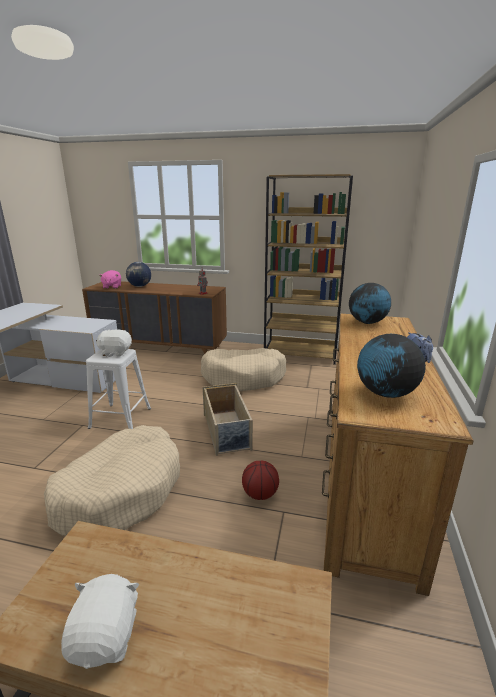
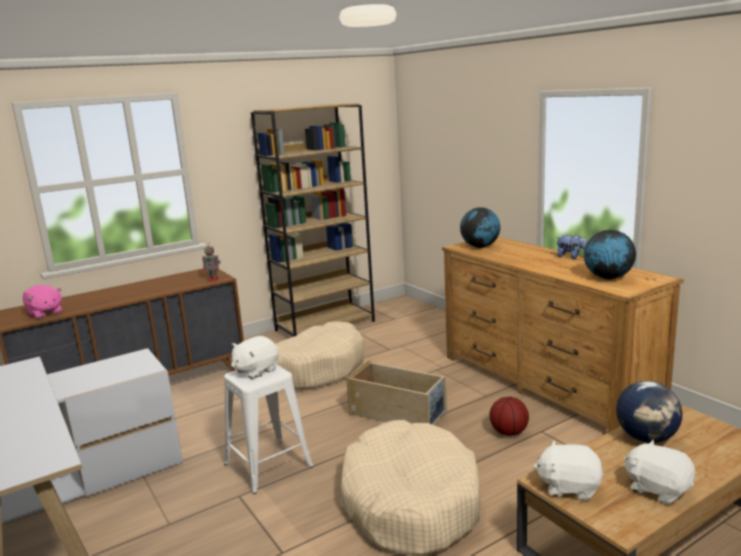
camera: 45 degrees left, 5 degrees down
(77, 560) = (569, 487): none -> white plush toy
(140, 286) = (90, 299): globe -> globe (647, 438)

